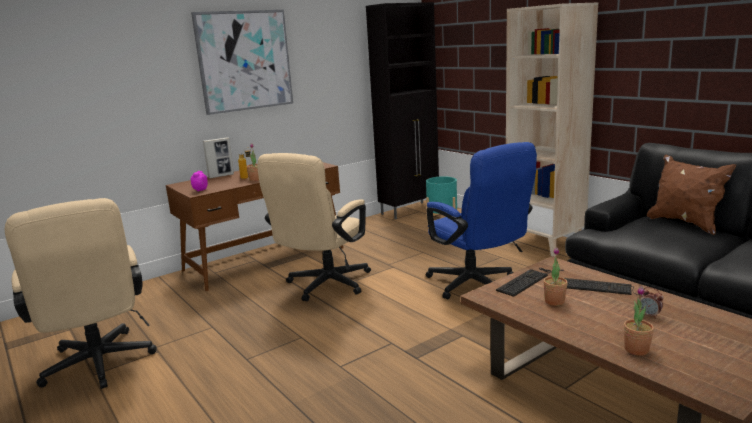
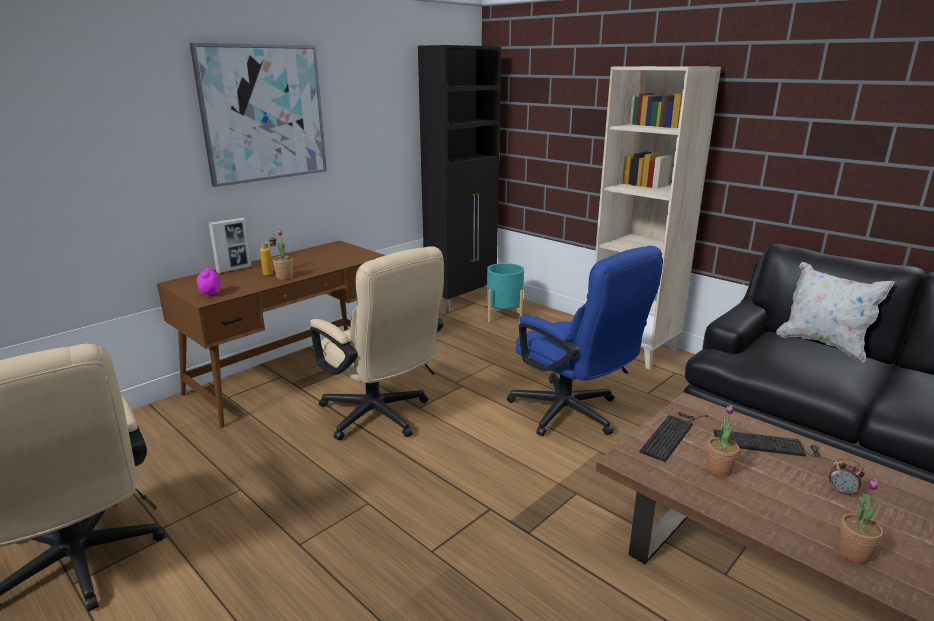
camera: 10 degrees left, 5 degrees up
(324, 286) = (380, 417): beige office chair -> beige office chair turned 60 degrees counterclockwise
(685, 223) = (822, 345): brown pillow -> white pillow

